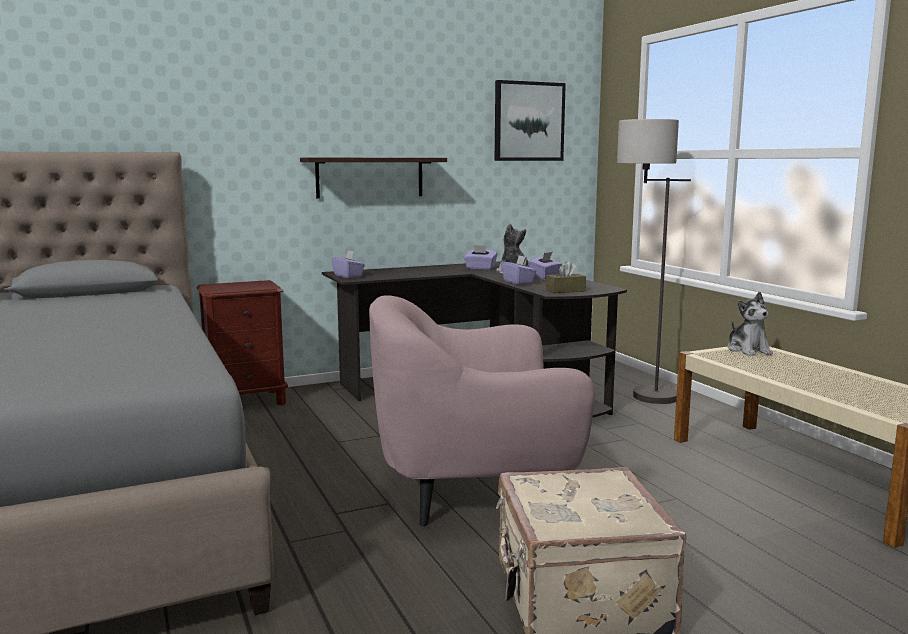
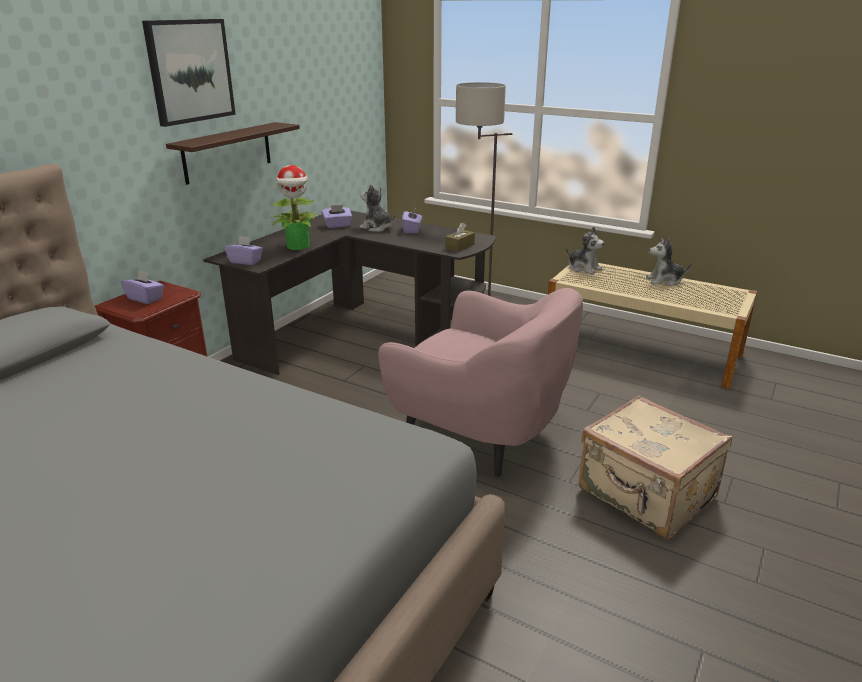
camera: 35 degrees left, 15 degrees up
(413, 274) = (298, 246): none -> potted plant
(472, 490) = (481, 433): pink armchair -> pink armchair turned 105 degrees counterclockwise
(518, 282) = (406, 241): purple tissue box -> purple tissue box (145, 298)
(528, 121) = (338, 73): picture -> picture (190, 71)
(849, 376) = (665, 280): none -> plush toy

